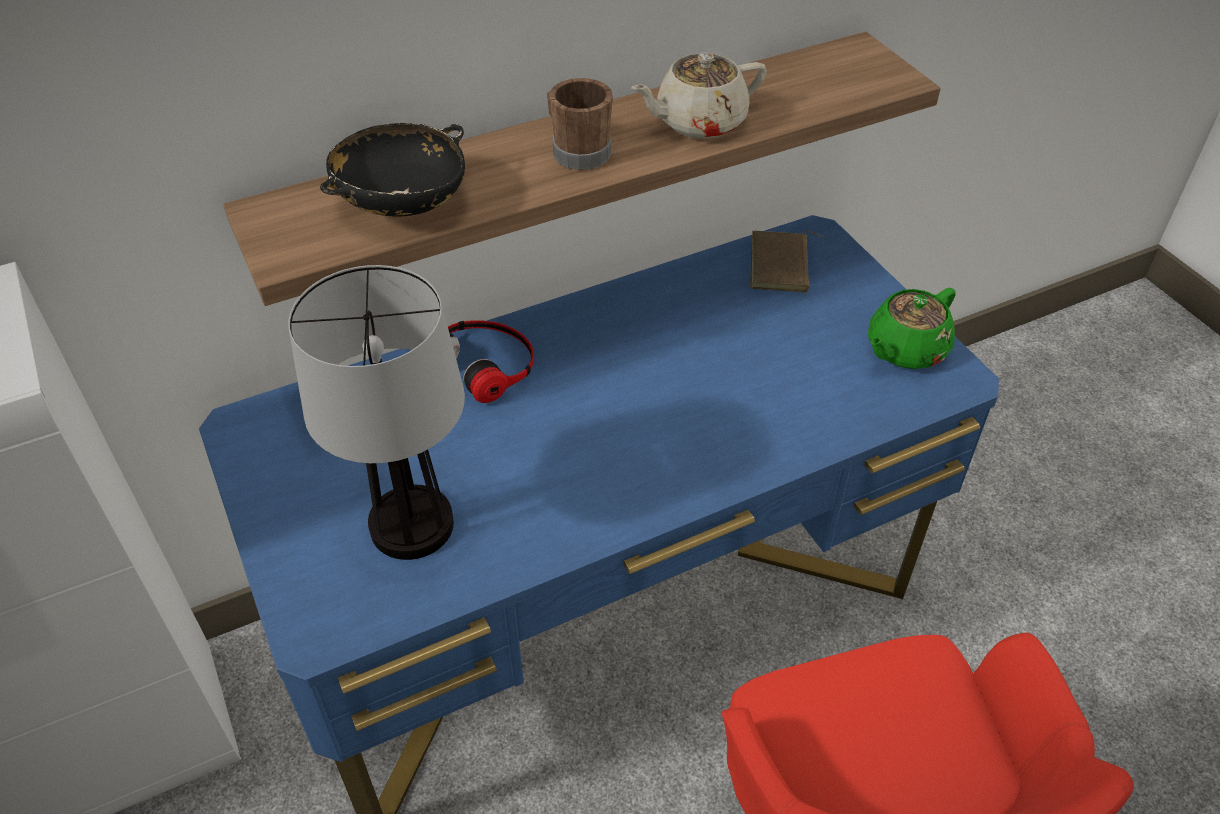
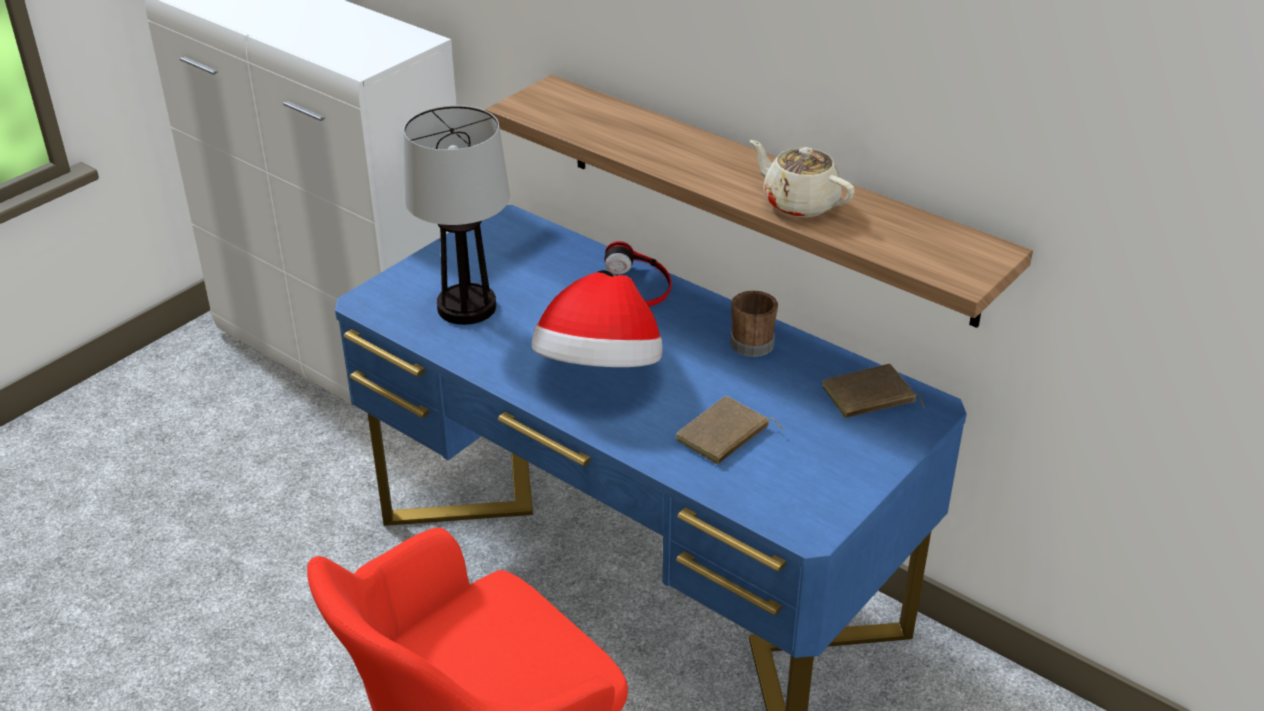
camera: 65 degrees right, 10 degrees down
(402, 204) = (597, 125): black bowl -> none
(577, 151) = (713, 166): brown mug -> brown mug (754, 341)
(625, 442) = (600, 371): none -> hat
(792, 384) = (724, 436): none -> brown book
(905, 349) = (819, 490): green teapot -> none

